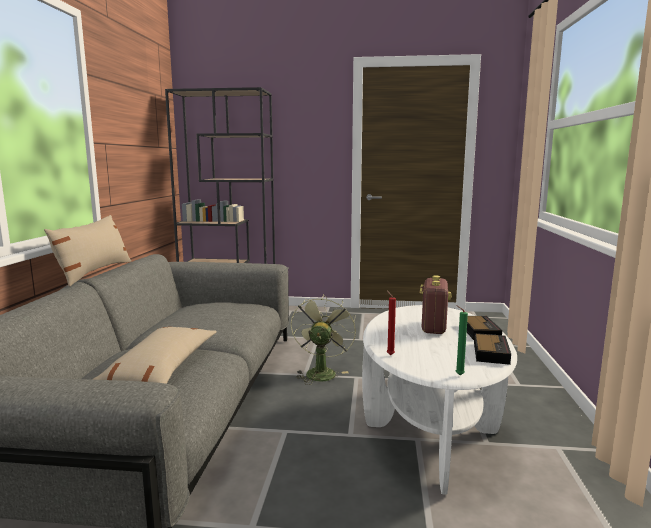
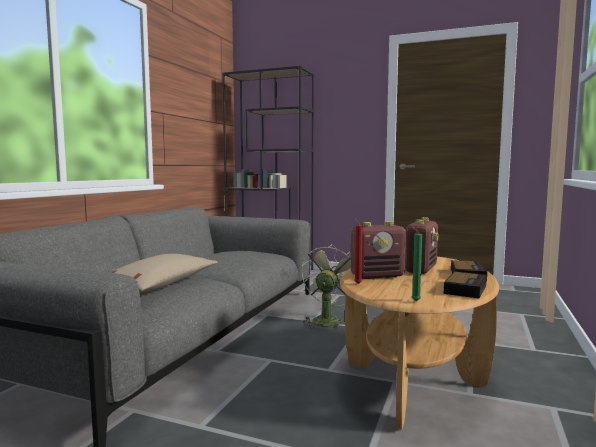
camera: 15 degrees right, 5 degrees down
(94, 272) = (135, 212): beige pillow -> none
(401, 341) = (377, 276): none -> radio
(431, 429) = (414, 375): white coffee table -> brown coffee table

